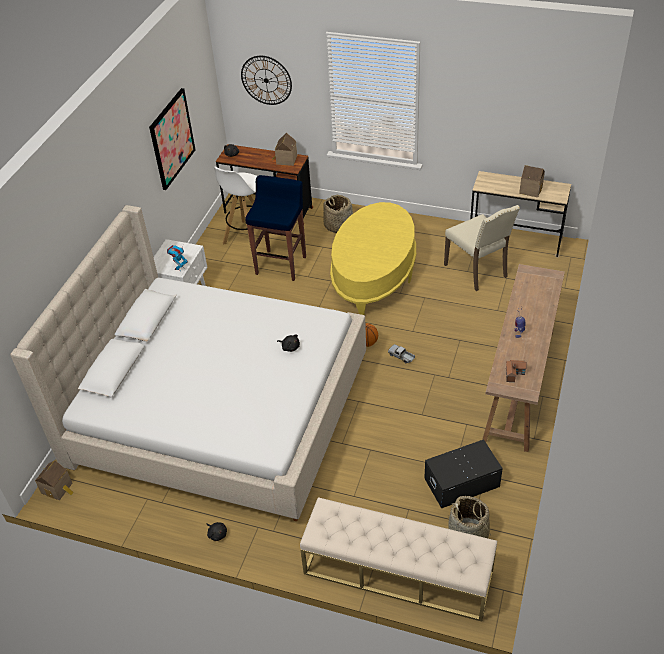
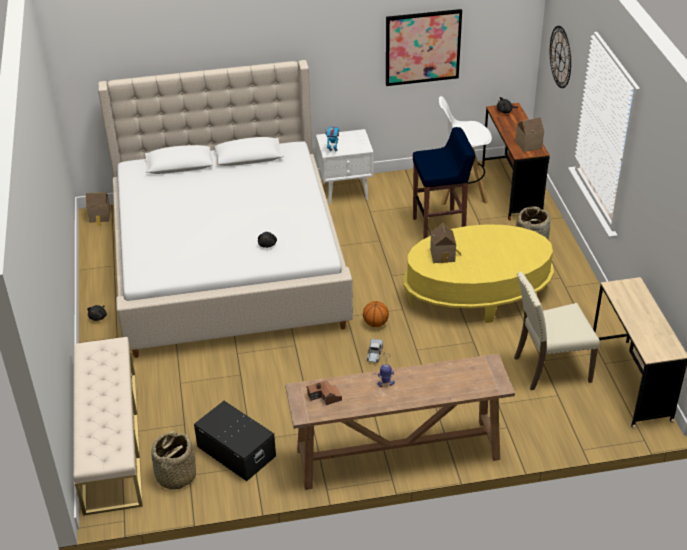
camera: 60 degrees right, 5 degrees down
(477, 271) = (550, 368): beige chair -> beige chair turned 45 degrees clockwise
(531, 189) = (644, 327): toy house -> toy house (444, 255)

